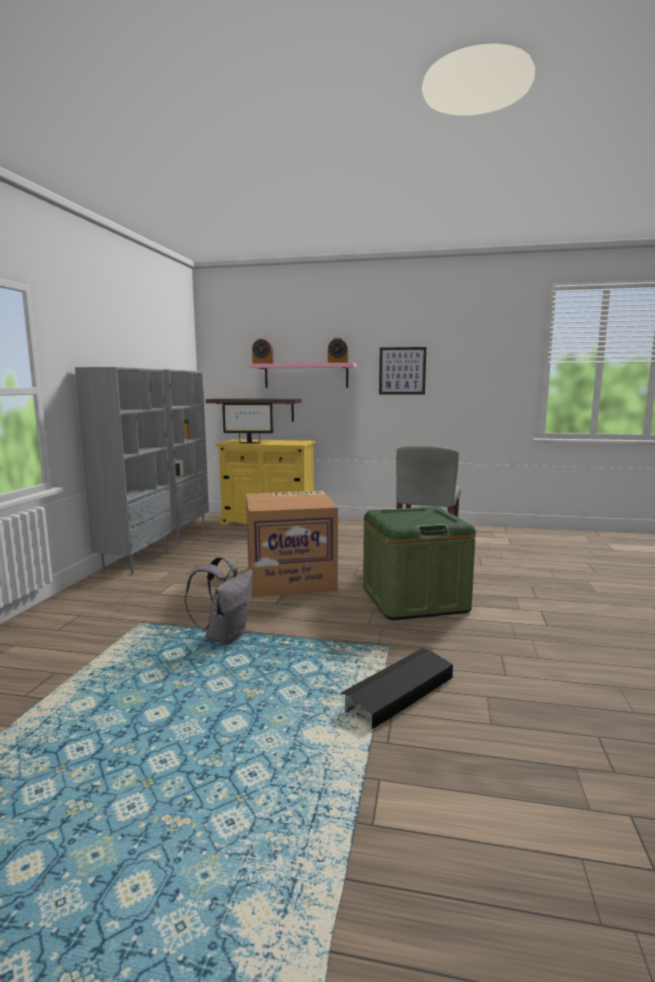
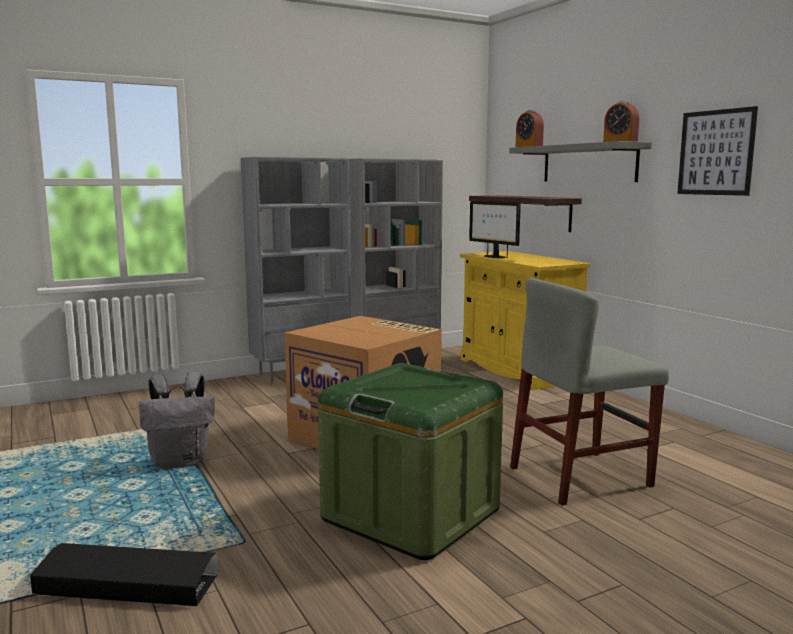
camera: 50 degrees right, 0 degrees up
(306, 375) = (588, 163): pink shelf -> grey shelf

